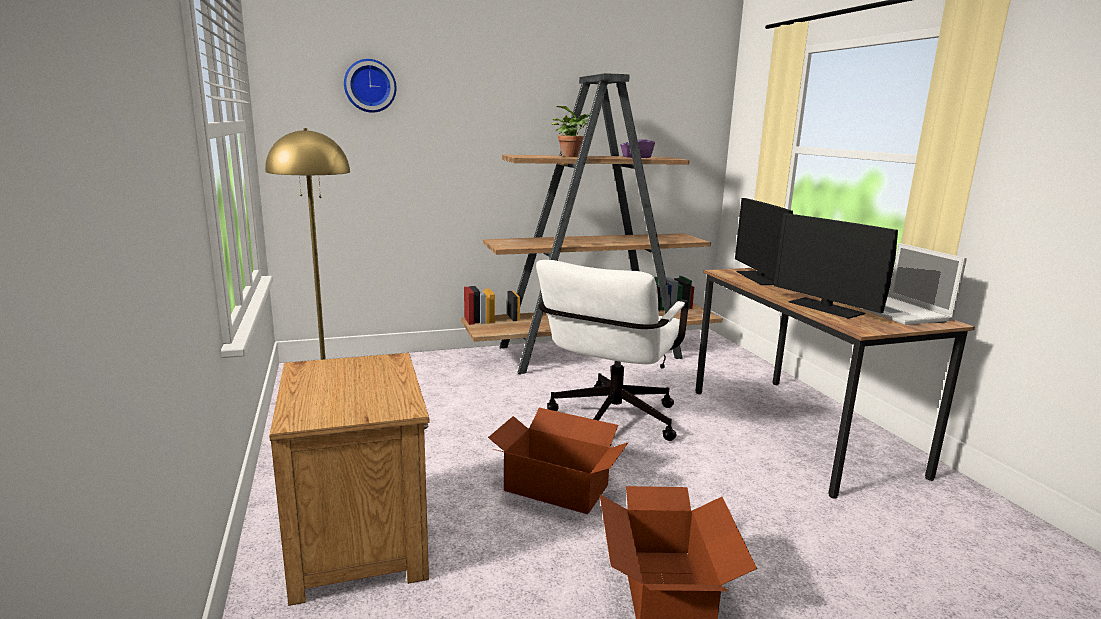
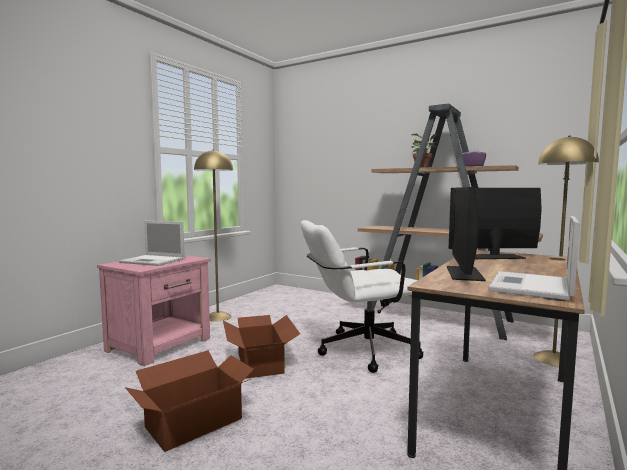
camera: 50 degrees right, 10 degrees down
(345, 388) = (153, 261): none -> laptop
(360, 538) = (161, 344): brown nightstand -> pink nightstand
(370, 86) = (322, 137): wall clock -> none
(738, 365) = (553, 358): none -> yellow floor lamp
(760, 278) = (494, 257): monitor -> monitor turned 45 degrees clockwise

